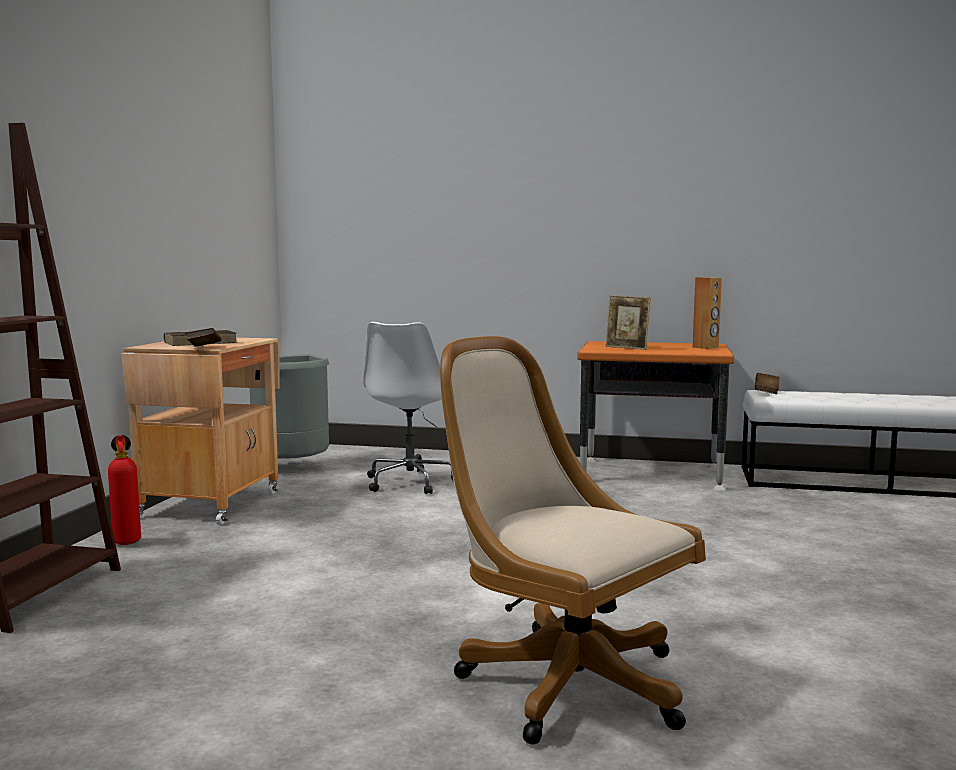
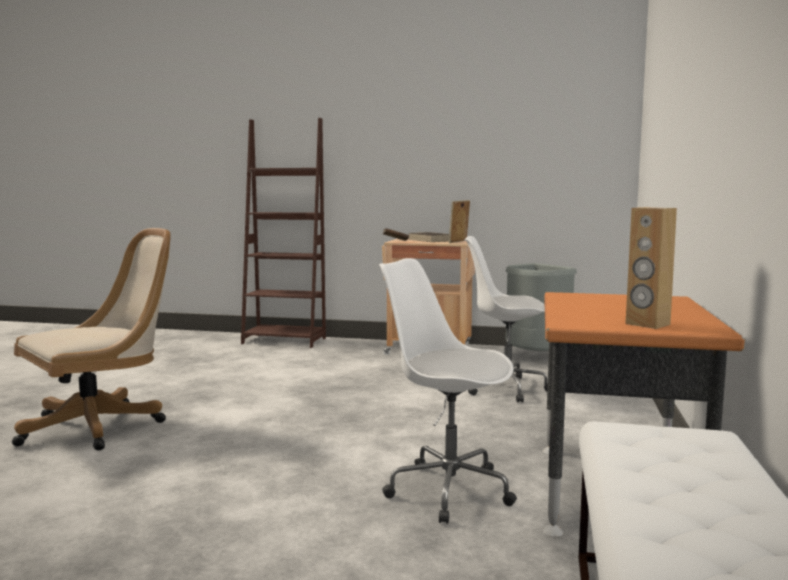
camera: 90 degrees right, 0 degrees up
(127, 541) = (357, 344): fire extinguisher -> none
(627, 348) = (592, 302): picture frame -> picture frame (459, 242)
(676, 508) = (446, 490): none -> white office chair
(766, 391) = (702, 437): brown book -> none

